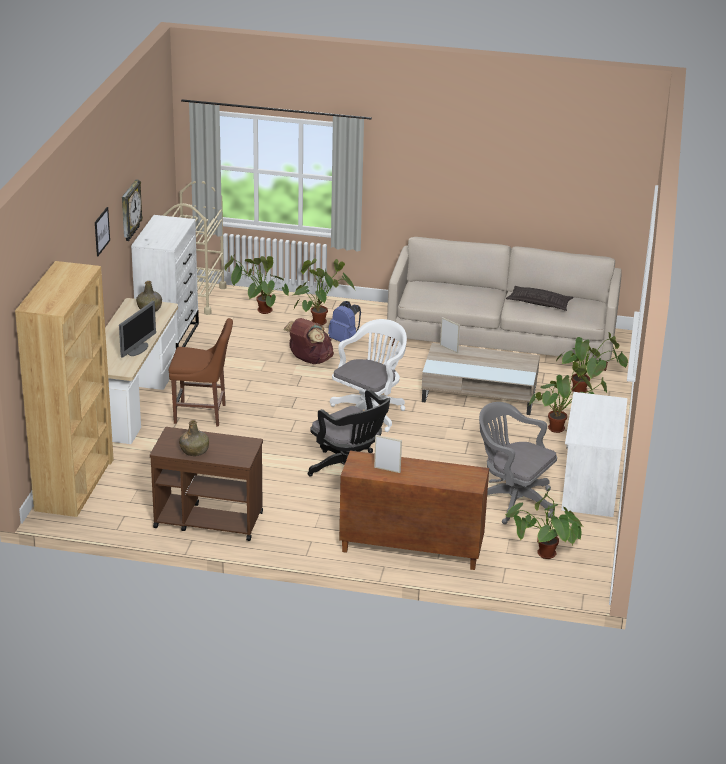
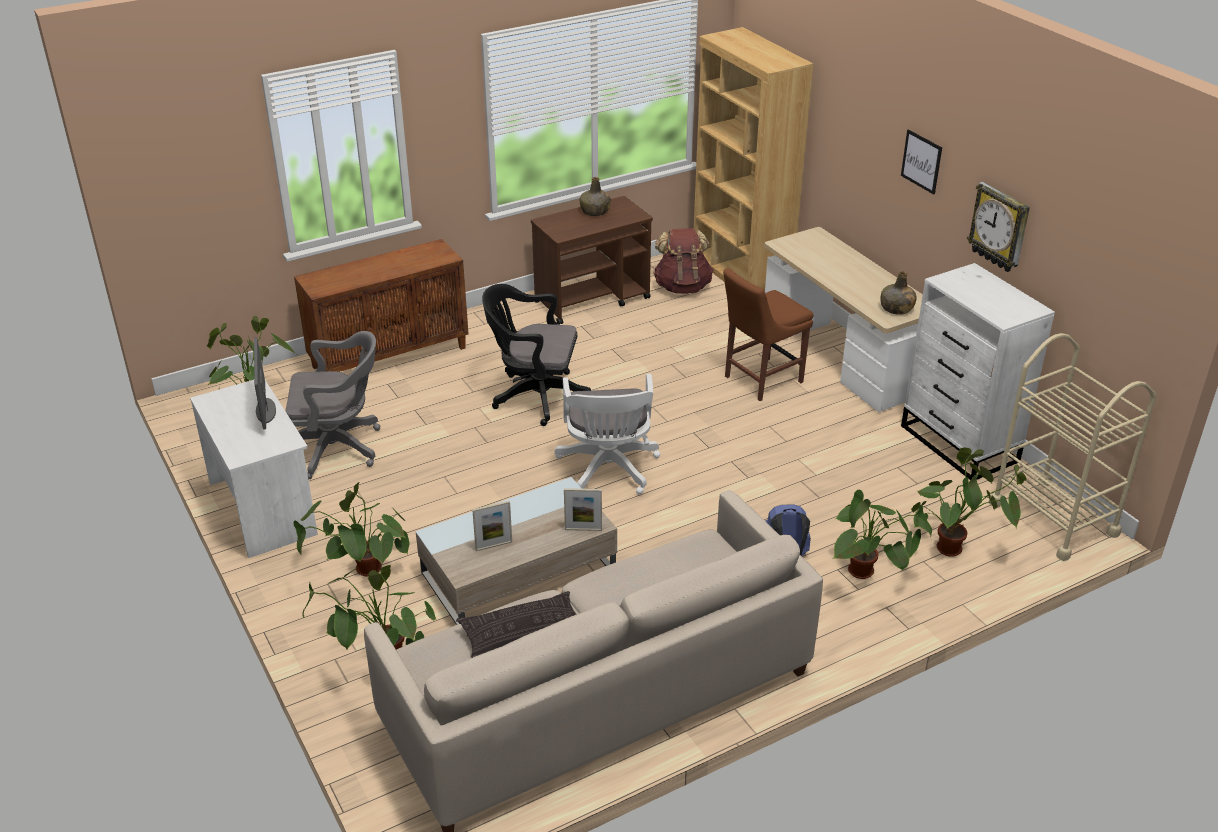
camera: 140 degrees right, 5 degrees up
(138, 349) = (812, 266): monitor -> monitor (266, 411)
(309, 360) = (773, 503): brown backpack -> brown backpack (682, 287)
(387, 469) = (406, 259): picture frame -> picture frame (494, 546)

